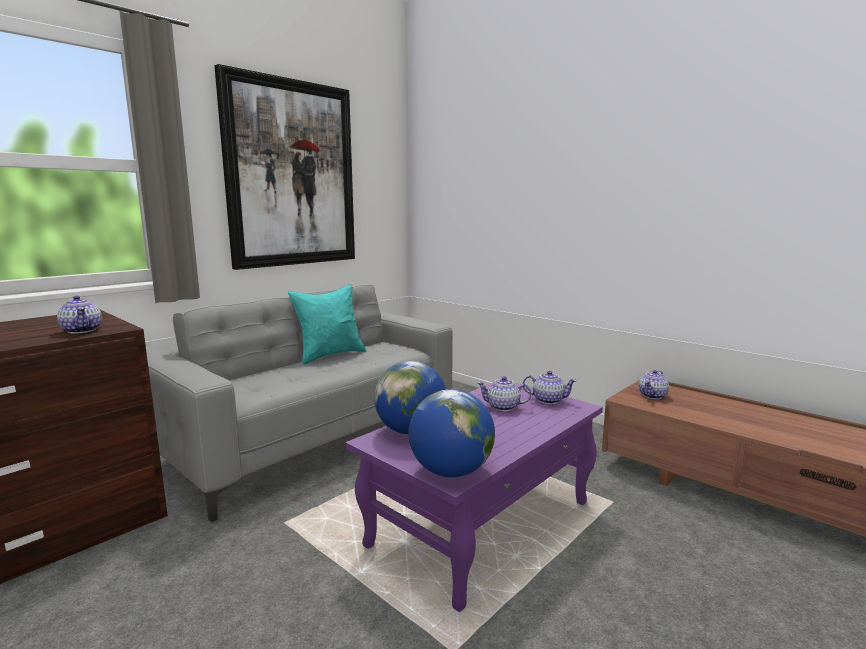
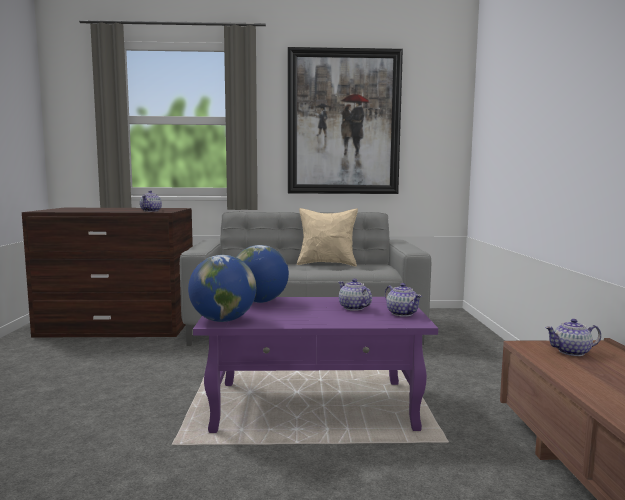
camera: 45 degrees right, 5 degrees down
(330, 355) = (327, 264): turquoise pillow -> beige pillow

